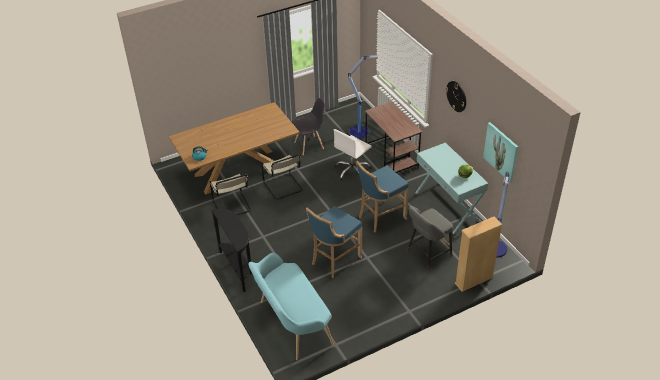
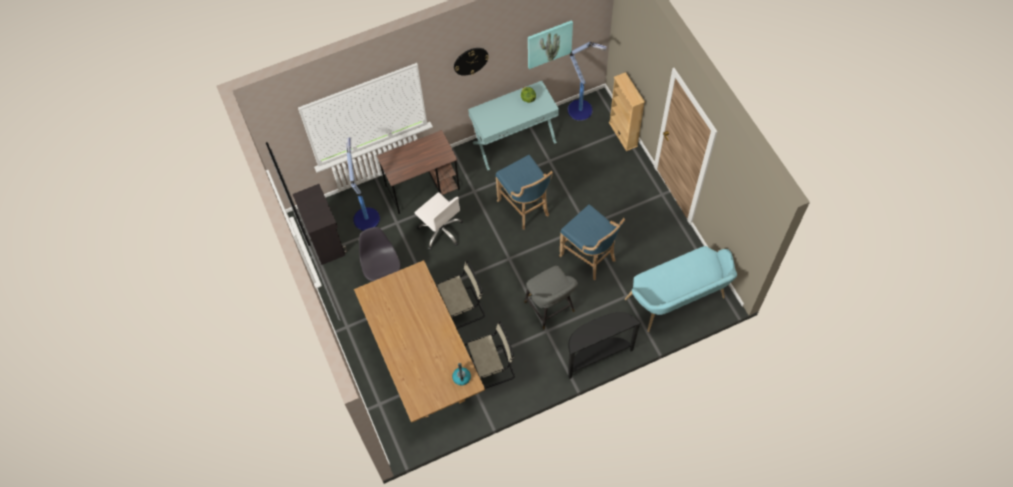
camera: 85 degrees left, 20 degrees up
(338, 115) = (326, 240): none -> black cabinet
(427, 254) = (584, 169): grey stool -> grey stool (551, 309)

